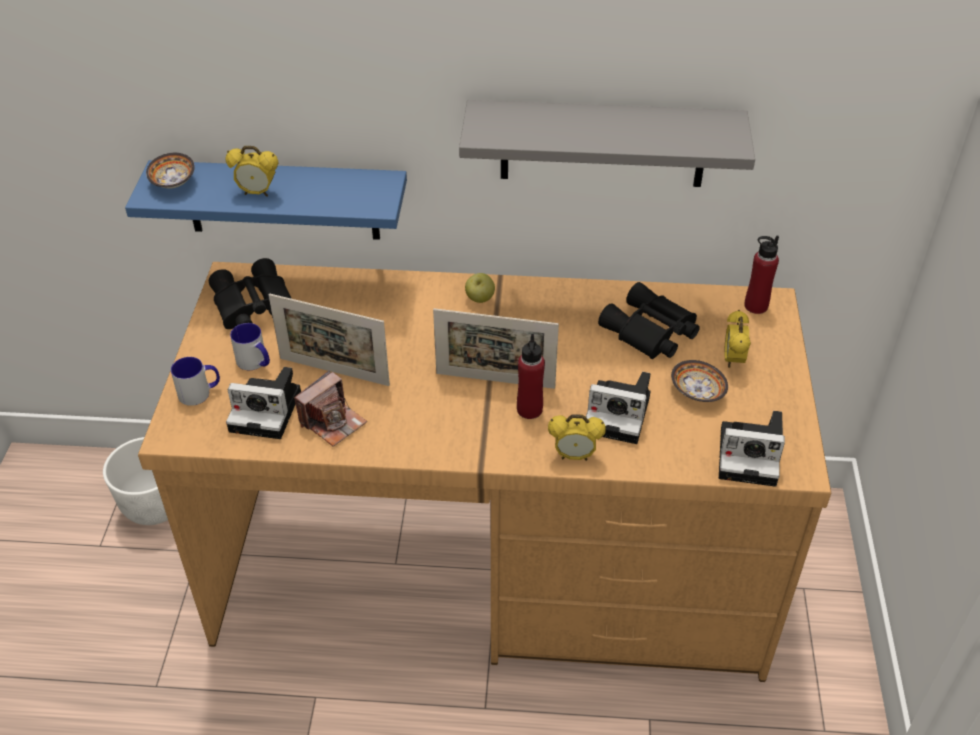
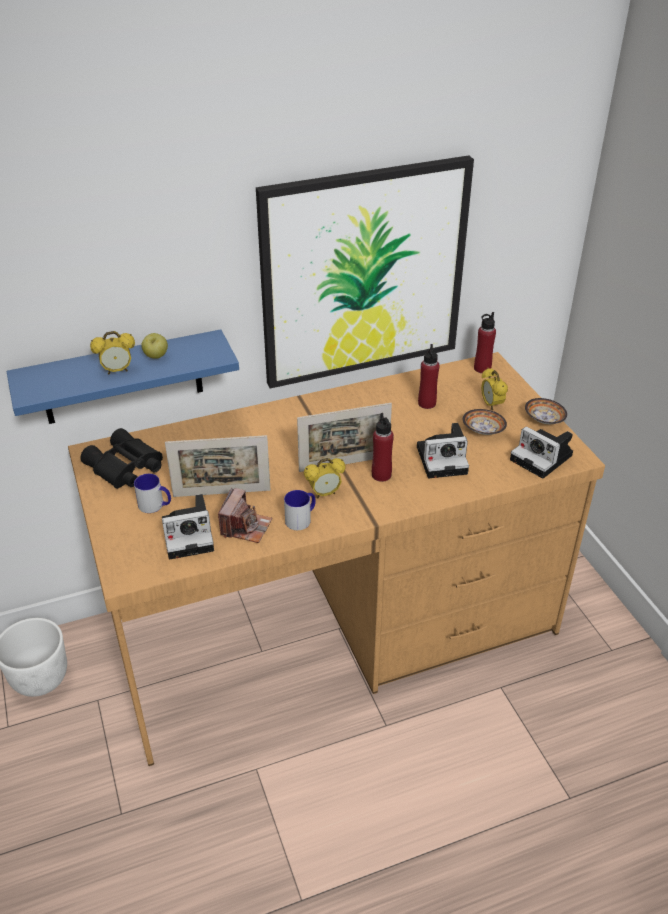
camera: 25 degrees left, 5 degrees down
(173, 183) = (41, 381): bowl -> bowl (544, 420)
(200, 392) = (125, 539): mug -> mug (301, 519)
(480, 299) = (295, 415): apple -> apple (156, 356)
(574, 456) = (432, 494): alarm clock -> alarm clock (324, 494)
(603, 143) = (363, 274): grey shelf -> picture
(650, 332) = (426, 403): black binoculars -> red bottle
(751, 455) = (543, 458): camera -> camera turned 60 degrees clockwise

